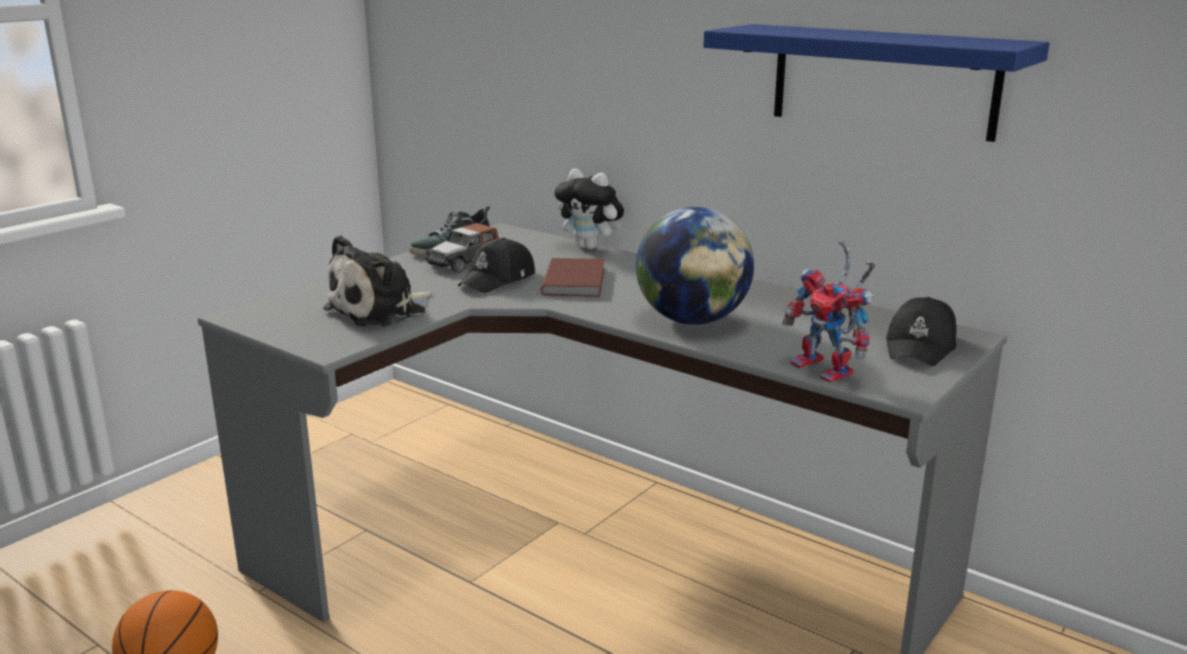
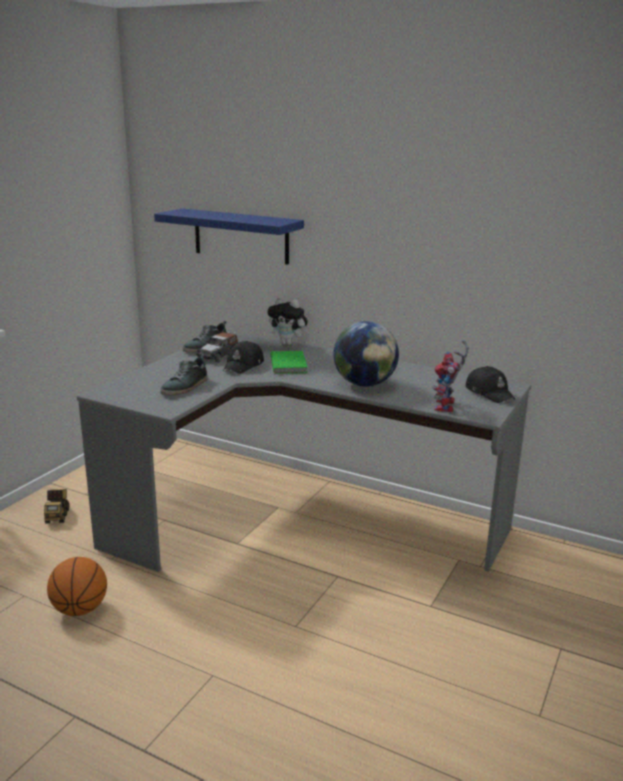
camera: 10 degrees left, 0 degrees up
(206, 509) = (57, 516): none -> toy truck
(381, 311) = (185, 387): plush toy -> shoe
(576, 281) = (289, 364): brown book -> green book
(829, 370) = (446, 407): toy robot -> toy robot turned 60 degrees clockwise
(882, 80) = (461, 249): blue shelf -> blue shelf (241, 236)
(921, 347) = (489, 392): black cap -> black cap turned 45 degrees counterclockwise

